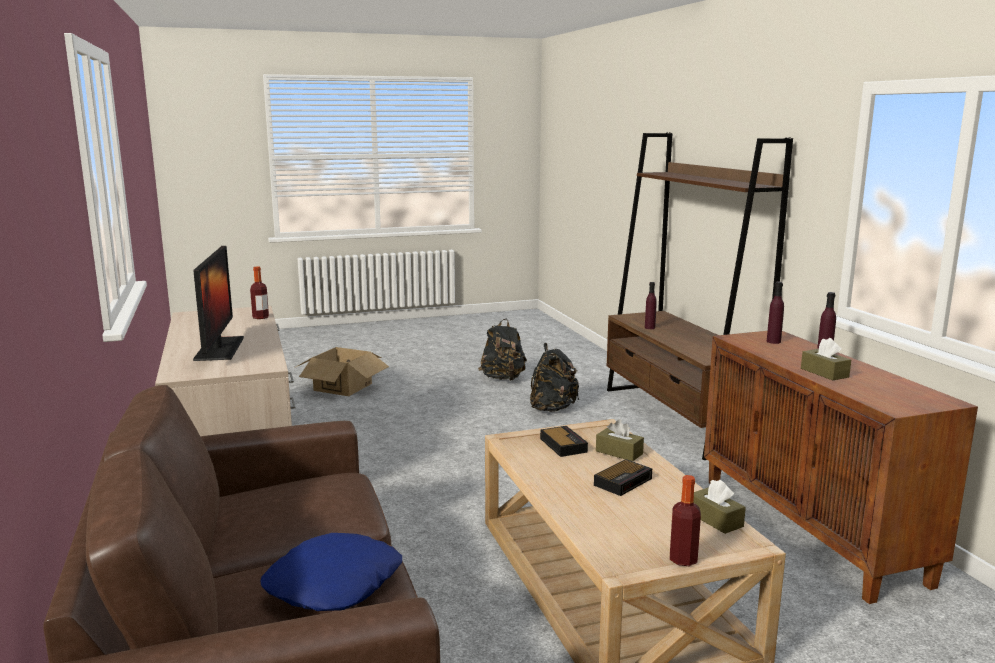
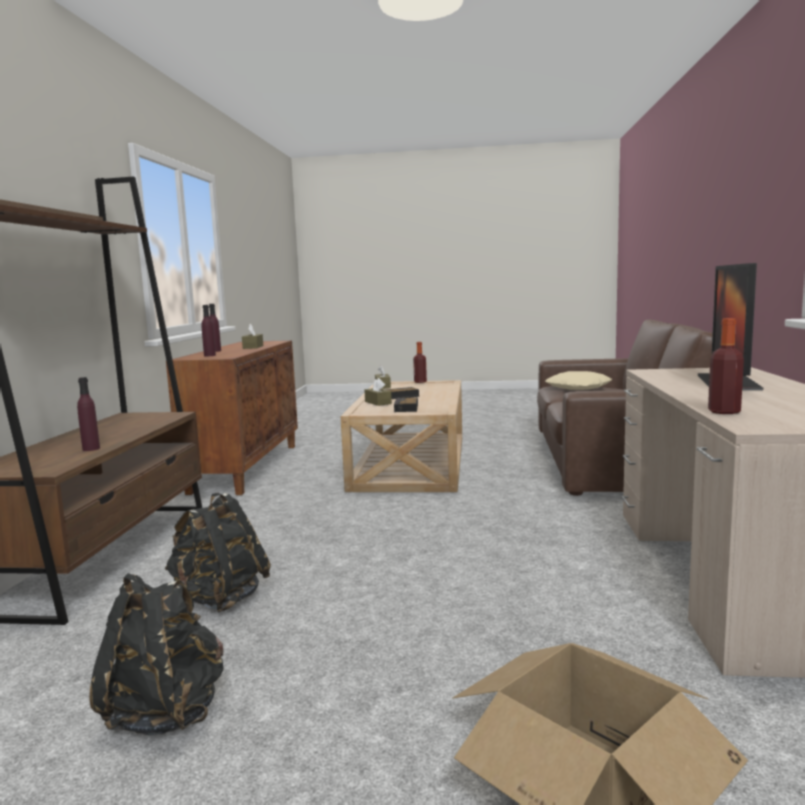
camera: 155 degrees left, 5 degrees down
(333, 583) = (578, 388): blue pillow -> beige pillow

